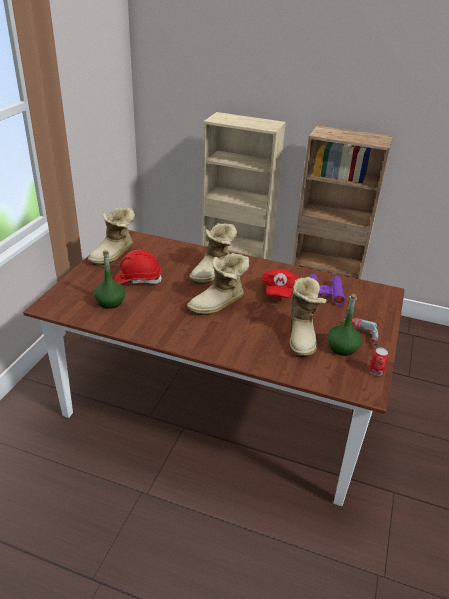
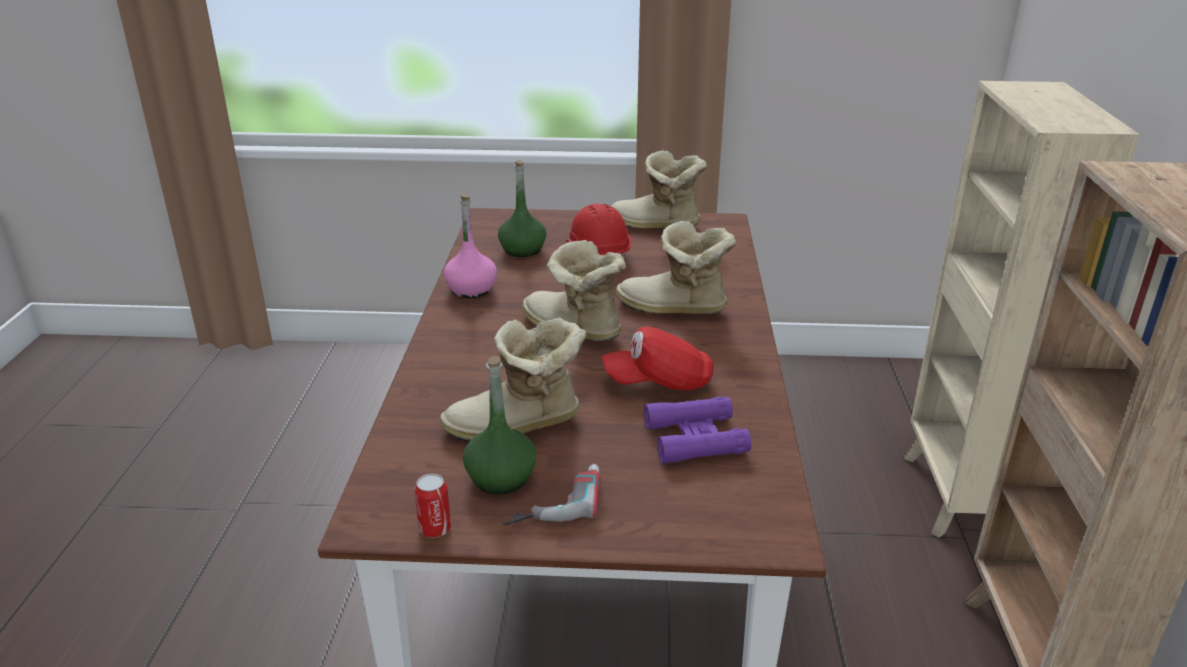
camera: 75 degrees right, 5 degrees down
(151, 328) = (471, 289): none -> pink bottle

